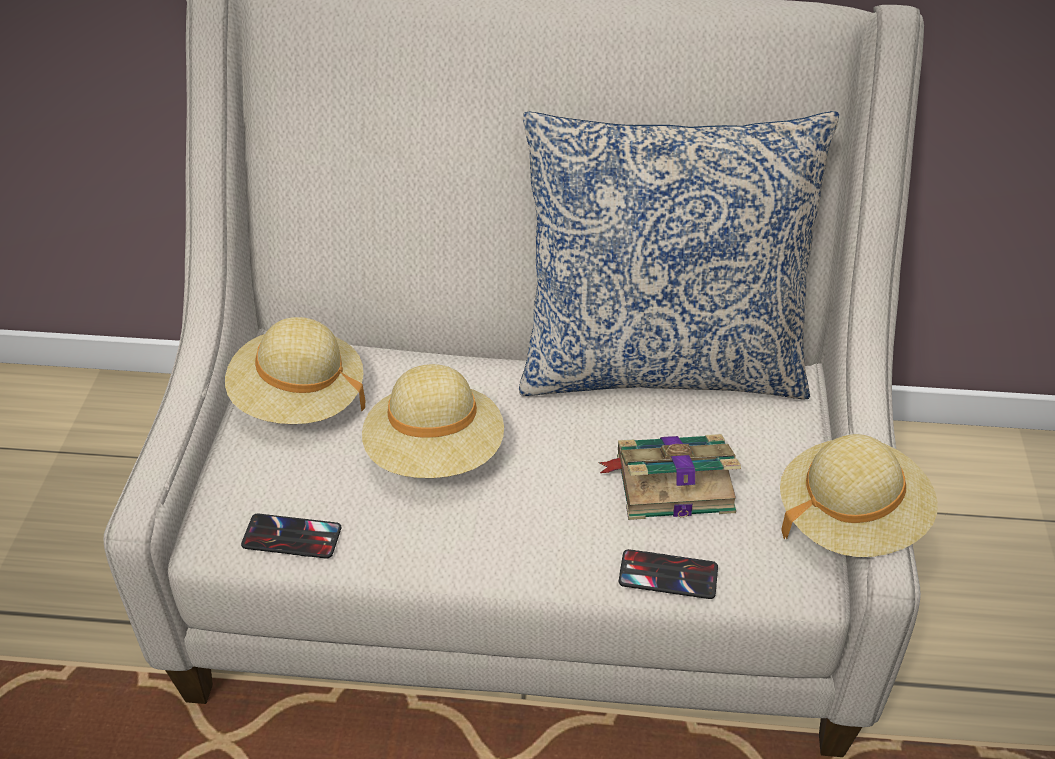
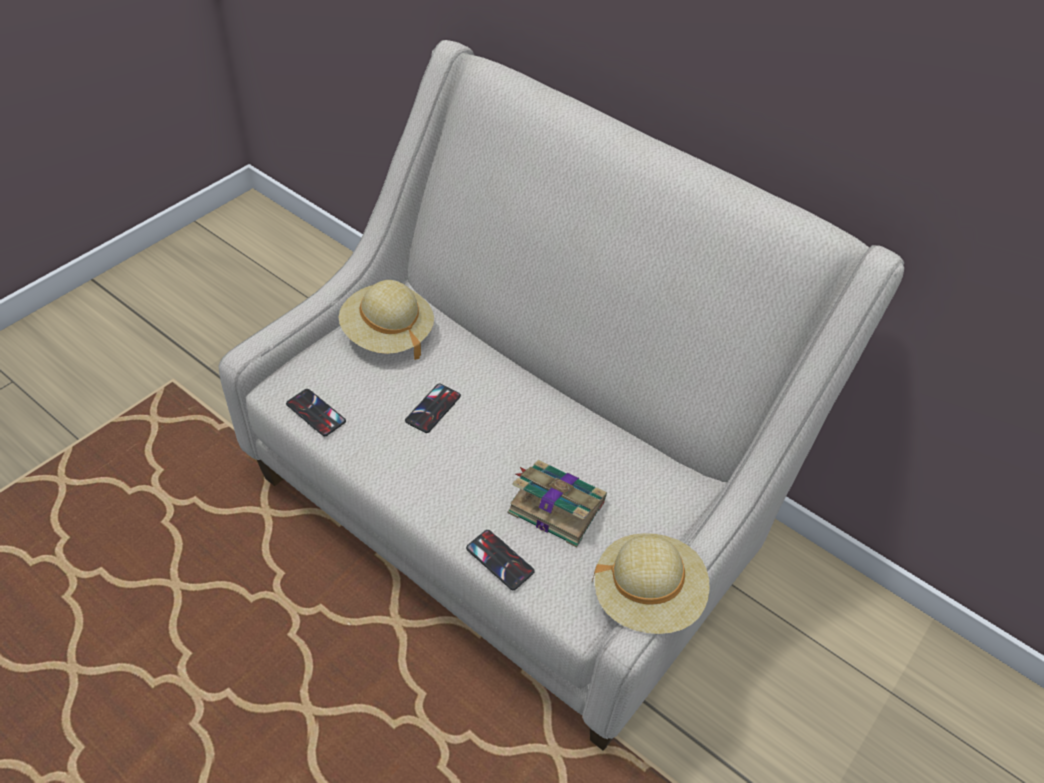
camera: 30 degrees right, 5 degrees up
(435, 454) = (433, 408): beige hat -> phone
(661, 363) = (620, 426): pillow -> none

